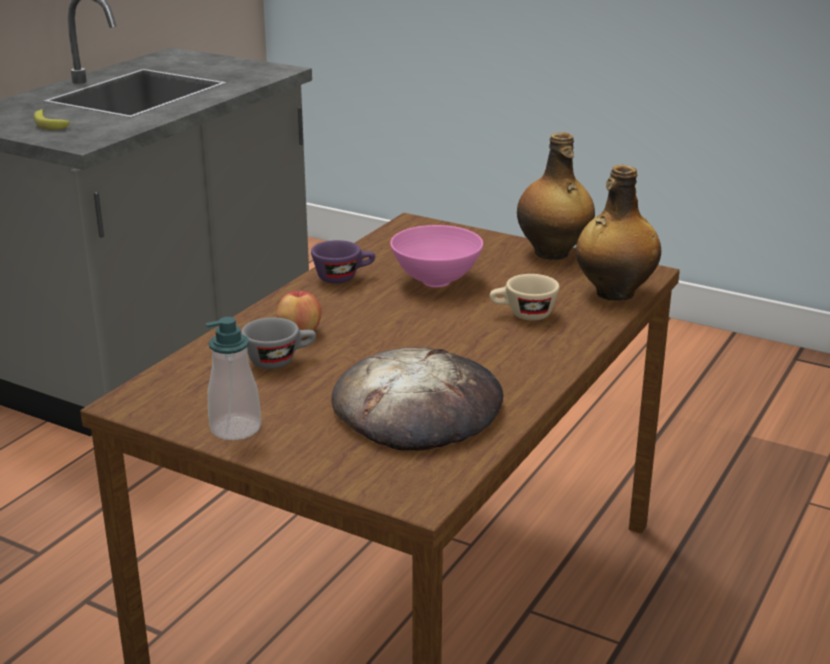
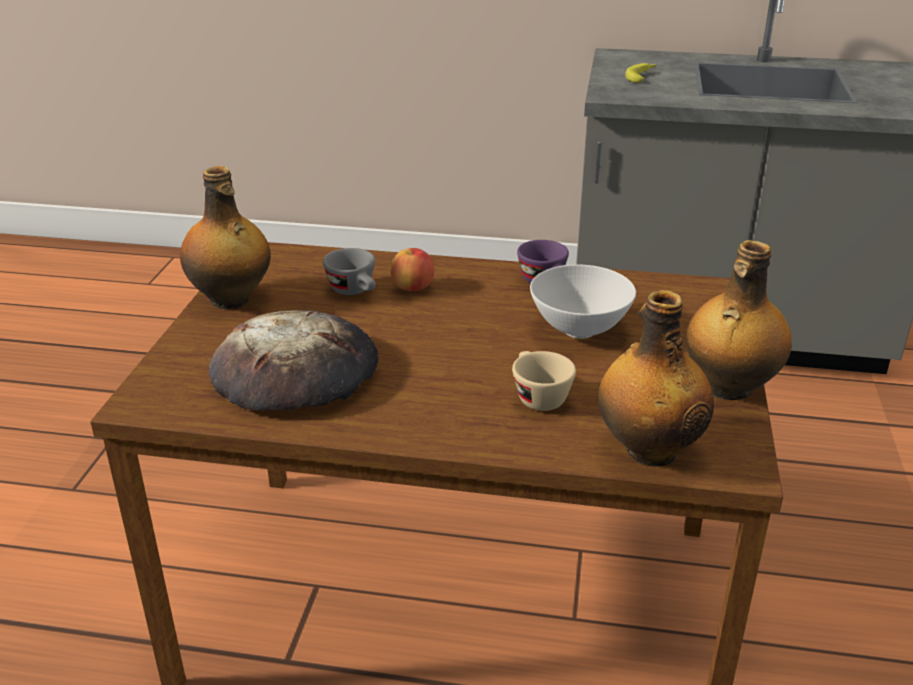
camera: 70 degrees right, 5 degrees up
(235, 428) = (231, 300): soap dispenser -> bottle
(435, 282) = (578, 330): pink bowl -> white bowl

